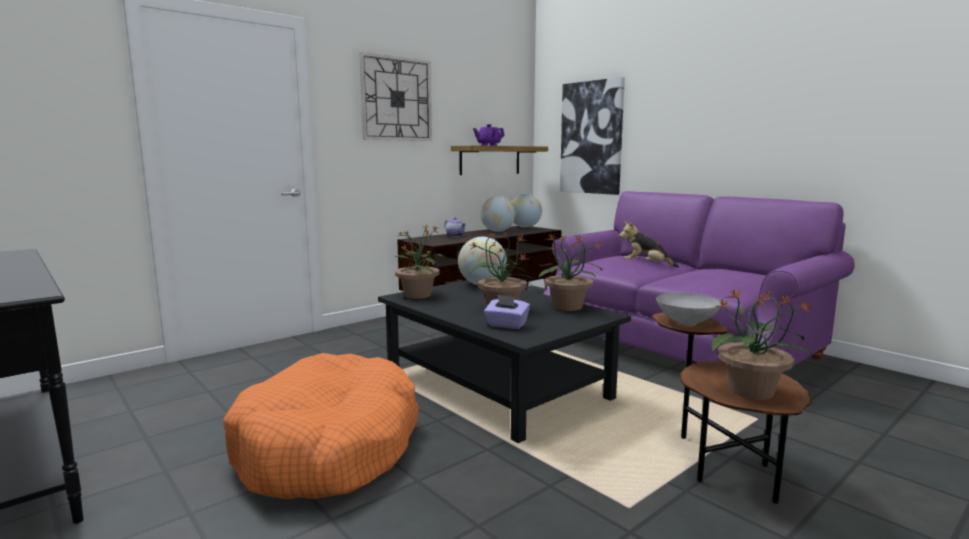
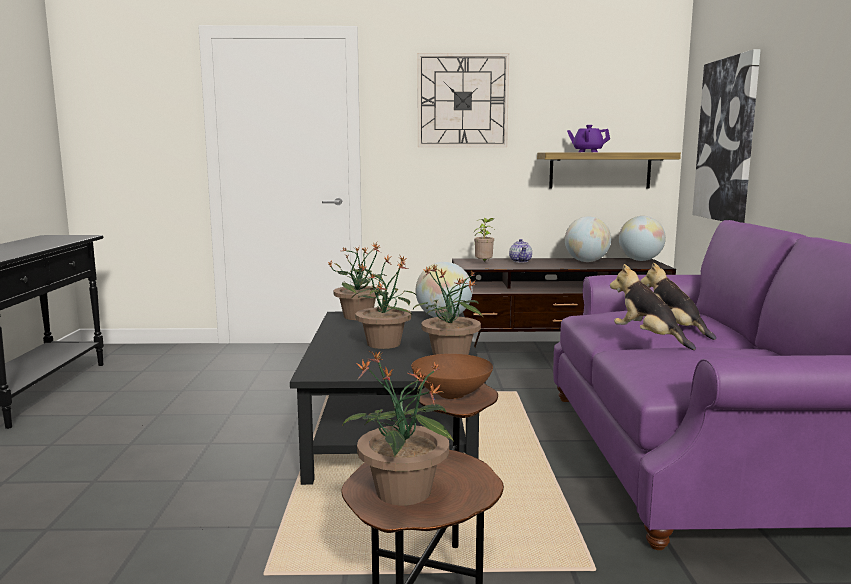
camera: 40 degrees right, 0 degrees up
(329, 447) = (184, 434): orange dog bed -> none
(438, 240) = (484, 264): none -> potted plant
(506, 325) = (340, 358): purple tissue box -> none
(670, 271) = (648, 338): none -> plush toy
(685, 322) = (451, 394): grey bowl -> brown bowl

